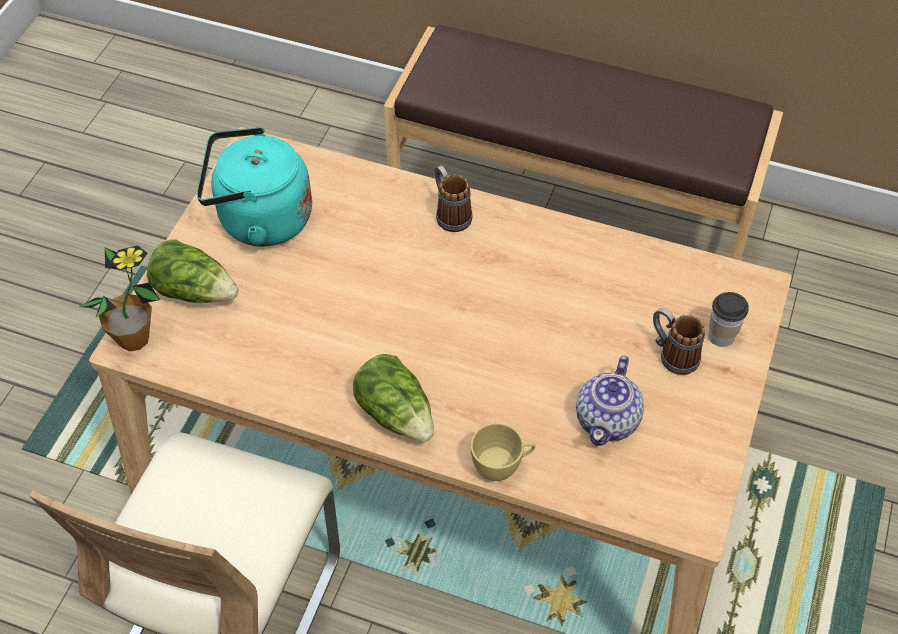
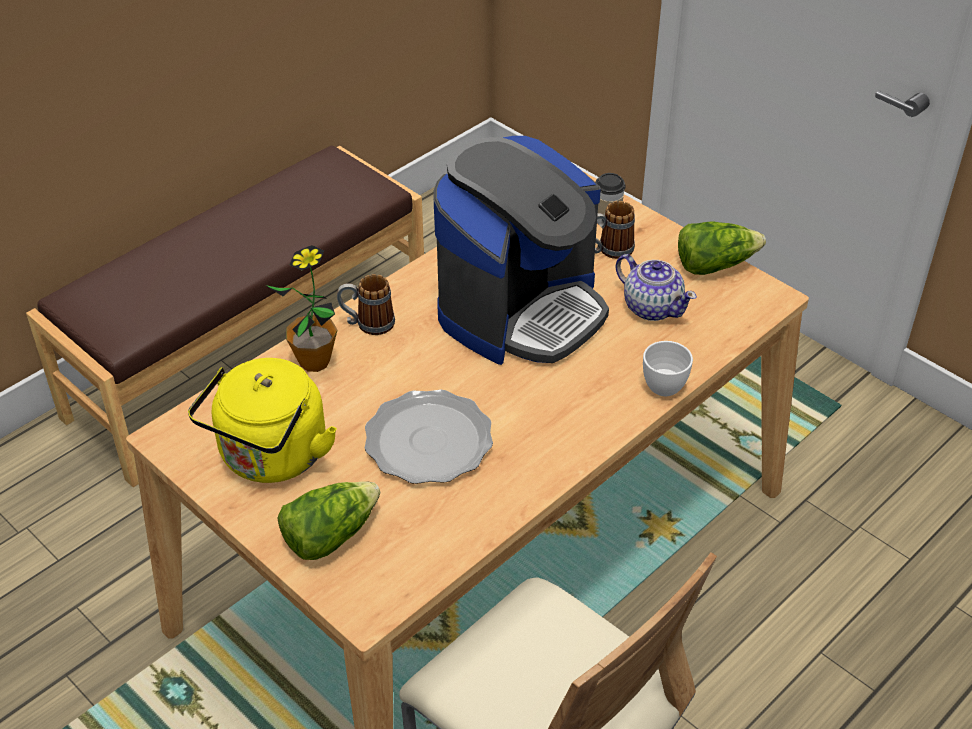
camera: 65 degrees left, 10 degrees down
(134, 339) = (360, 603): potted plant -> potted plant (314, 361)
(259, 219) = (271, 458): turquoise kettle -> yellow kettle
(330, 312) = (428, 440): none -> plate
(396, 413) = (573, 430): lettuce -> lettuce (714, 264)
(502, 466) = (665, 383): yellow cup -> white cup
(536, 316) = (521, 311): none -> coffee machine

